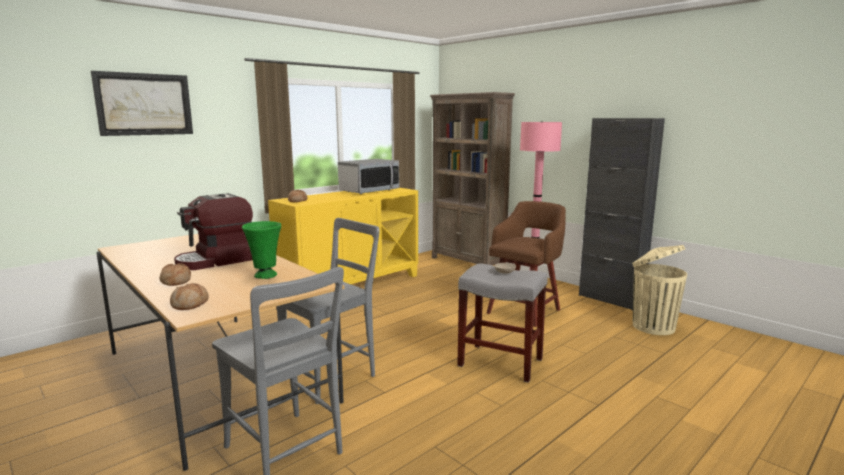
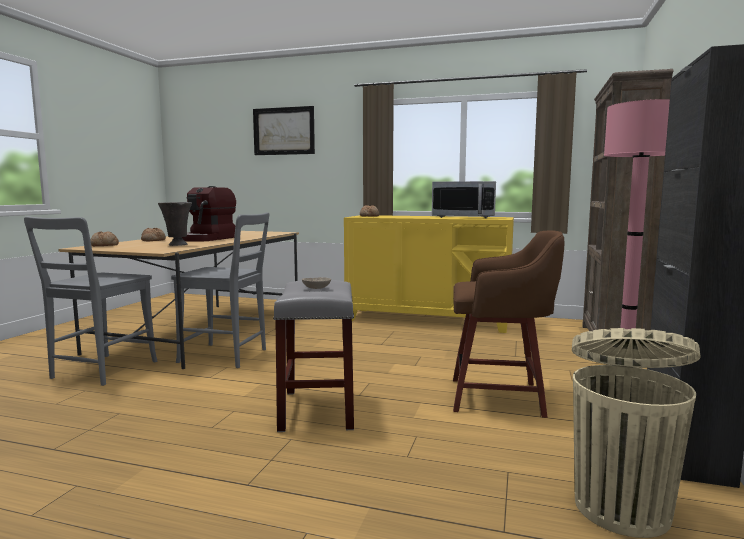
camera: 60 degrees right, 5 degrees down
(216, 261) = (209, 238): coffee machine -> coffee machine turned 90 degrees counterclockwise
(266, 276) = (177, 245): green vase -> grey vase

